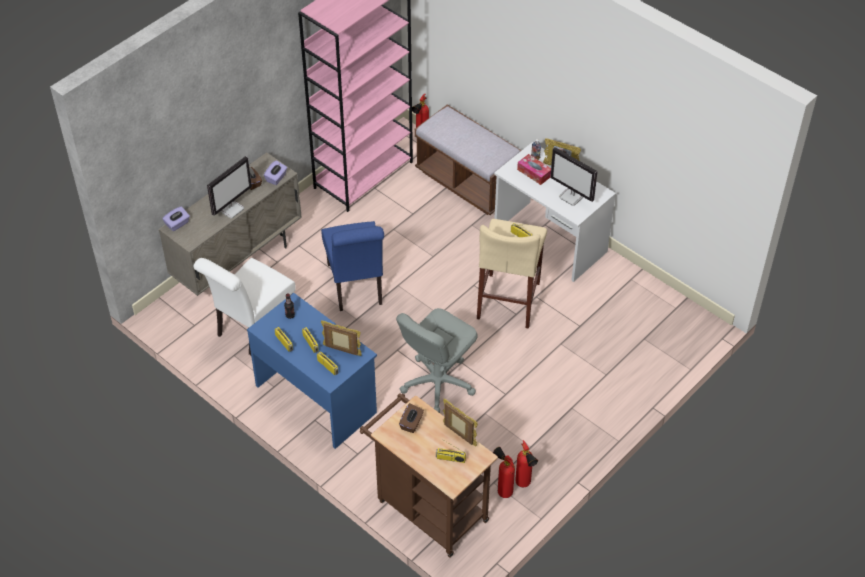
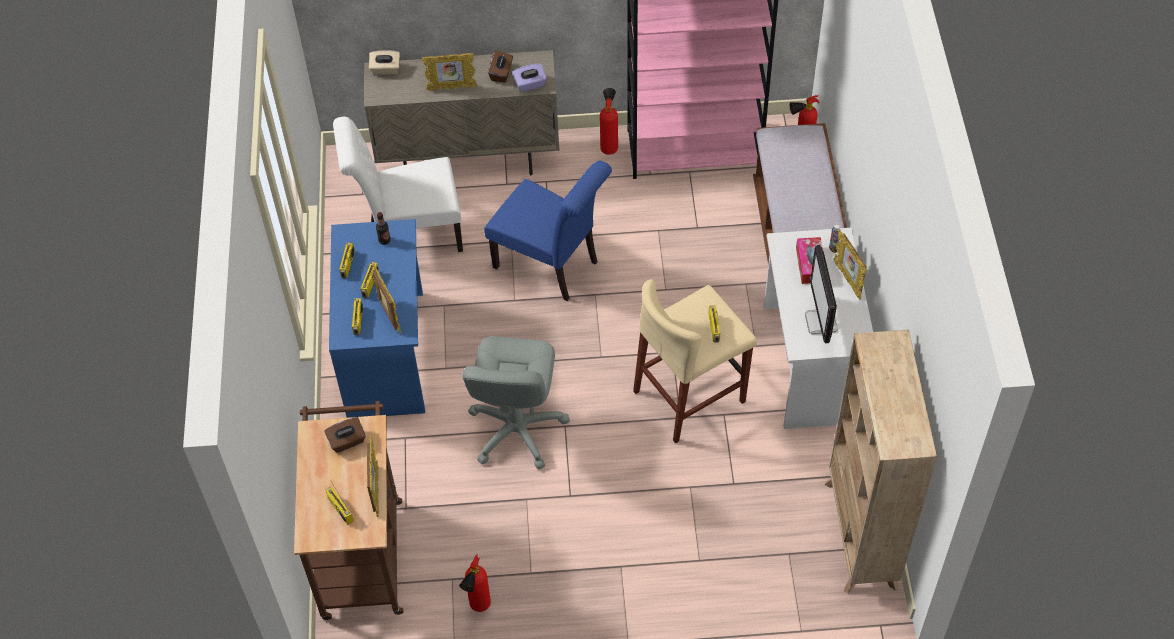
camera: 45 degrees right, 5 degrees up
(177, 224) = (385, 70): purple tissue box -> beige tissue box
(231, 208) = (451, 88): monitor -> picture frame
(356, 287) = (552, 266): blue chair -> blue chair turned 90 degrees counterclockwise
(437, 383) = (516, 429): grey office chair -> grey office chair turned 75 degrees counterclockwise
(502, 490) = (451, 595): fire extinguisher -> fire extinguisher (609, 146)
(666, 304) = (860, 535): none -> beige bookcase

